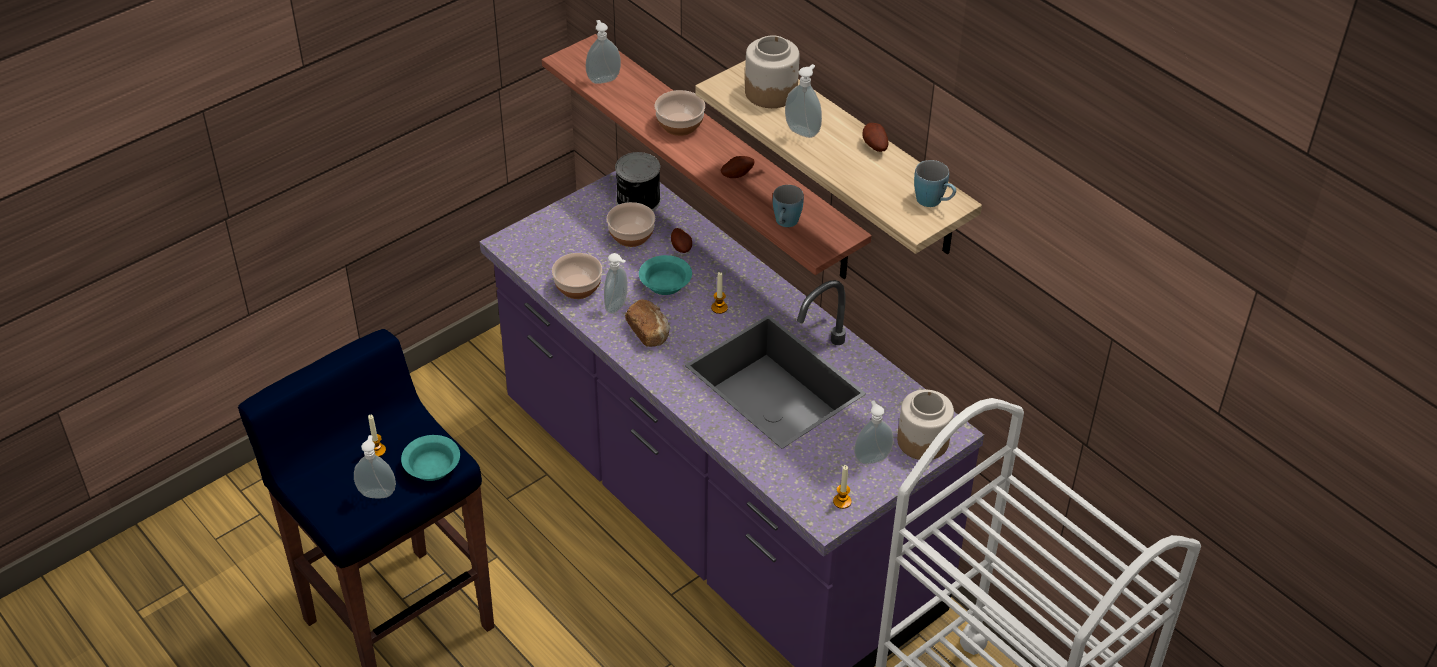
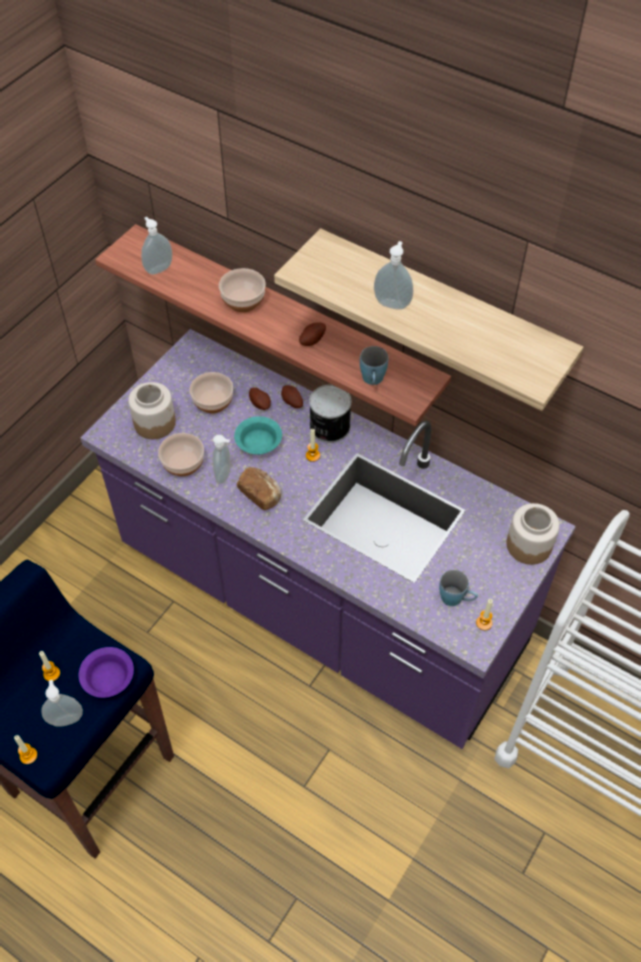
camera: 15 degrees left, 10 degrees up
(329, 516) = (28, 756): none -> candle
(433, 468) = (110, 678): turquoise bowl -> purple bowl
(637, 200) = (206, 366): can -> can (328, 427)
(771, 92) = (347, 268): jar -> jar (154, 422)
(871, 457) = (492, 572): soap dispenser -> none
(874, 146) = (463, 306): potato -> potato (291, 402)
(934, 202) = (540, 353): blue mug -> blue mug (456, 599)

